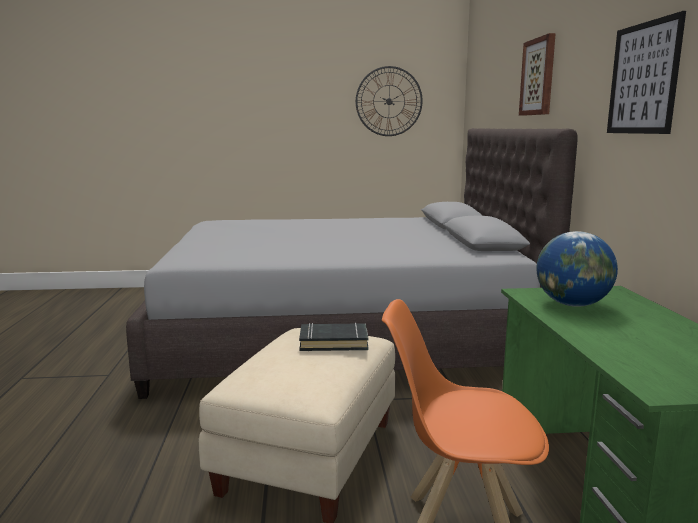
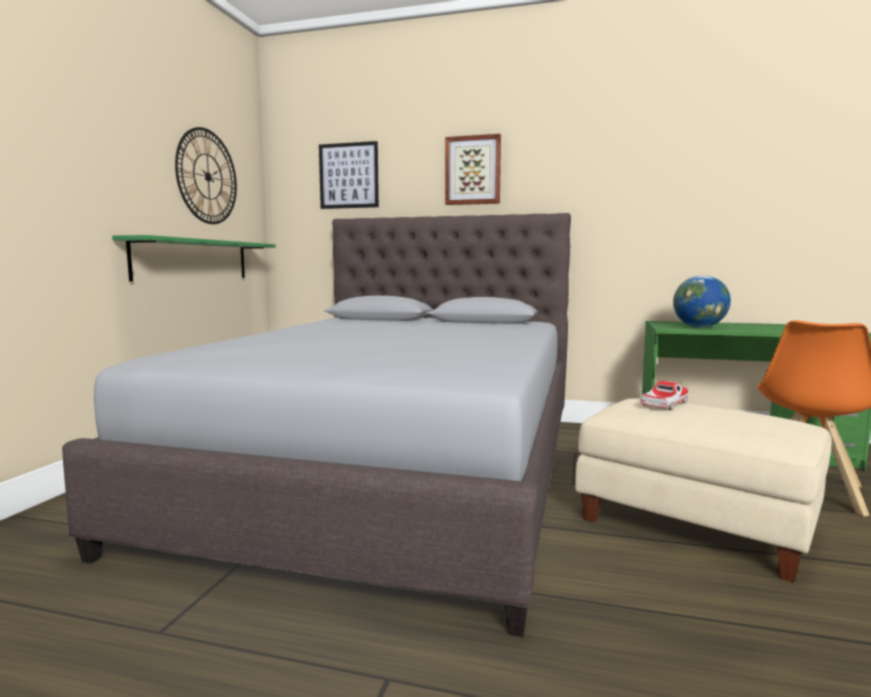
camera: 70 degrees left, 5 degrees down
(333, 342) = (664, 404): black book -> toy car
(367, 162) = (193, 260): none -> green shelf
(643, 78) = (642, 179): picture -> picture (348, 175)

